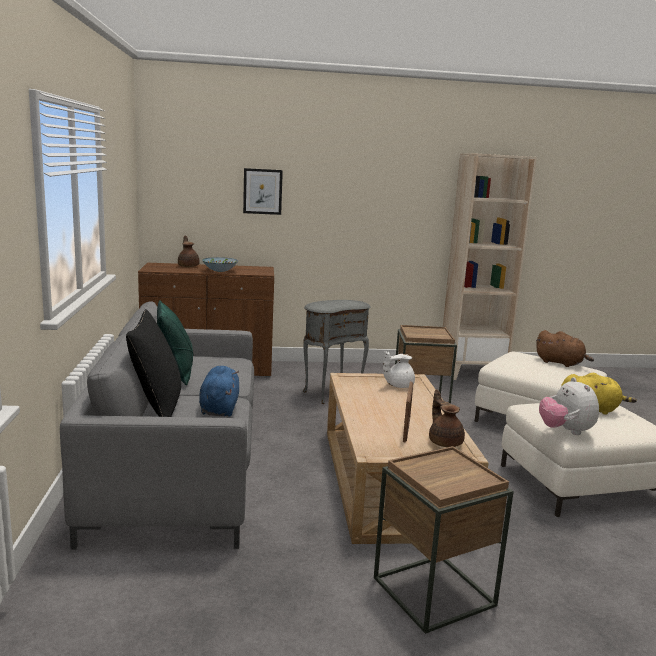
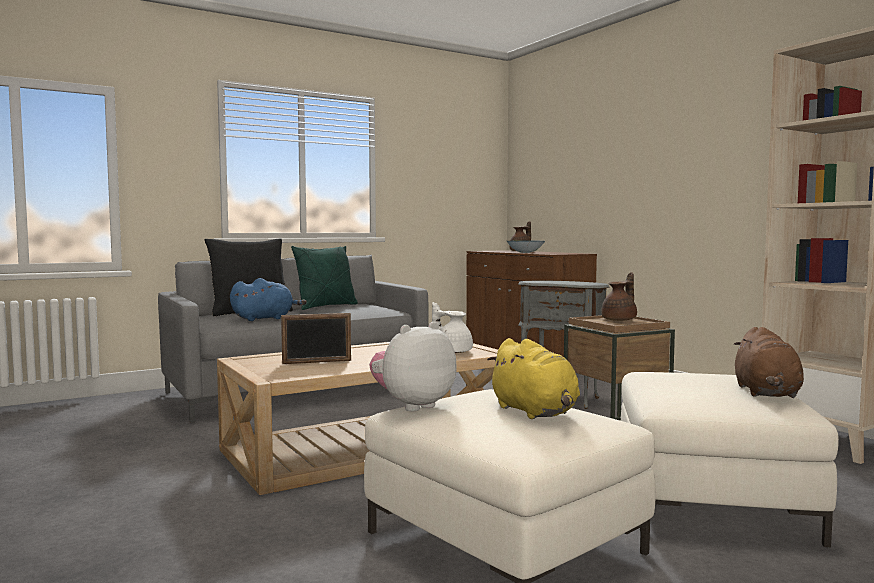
camera: 65 degrees right, 10 degrees down
(262, 191) = (592, 167): picture -> none
(433, 591) = (148, 487): brown side table -> none
(445, 441) = (297, 371): brown teapot -> brown teapot (620, 320)

